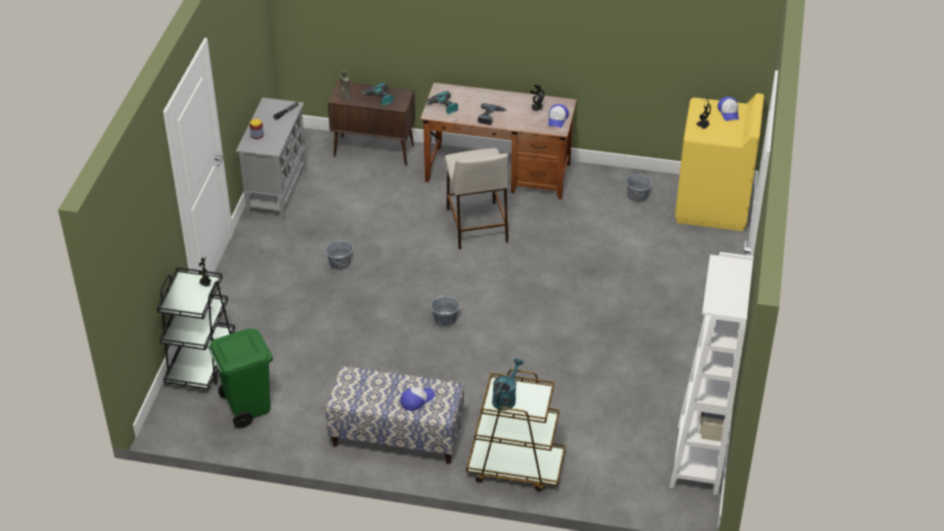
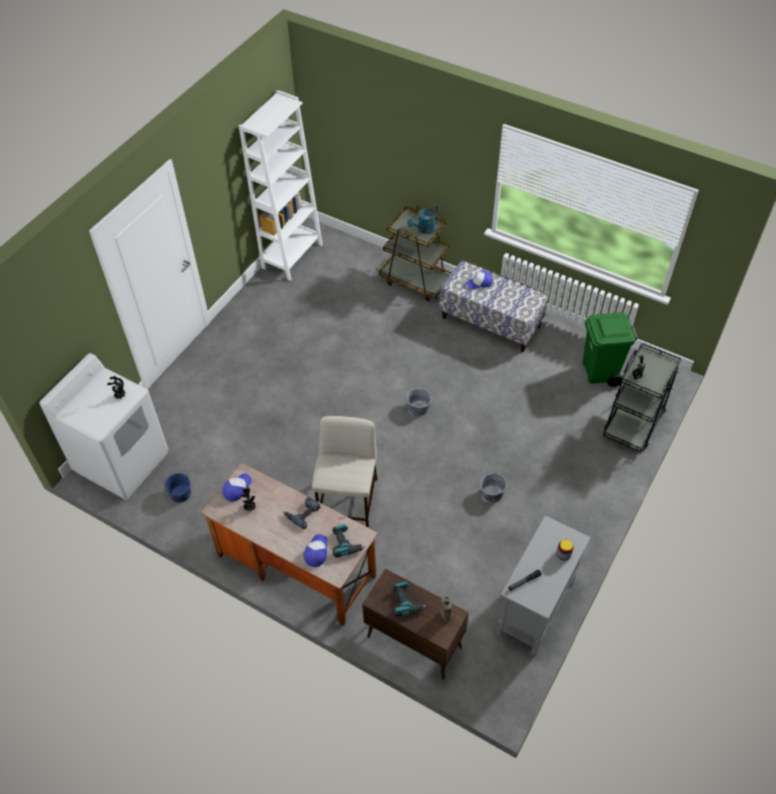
camera: 160 degrees left, 10 degrees up
(637, 196) = (180, 494): grey bucket -> blue bucket
(713, 206) = (122, 461): yellow washing machine -> white washing machine
(728, 112) = (82, 408): cap -> cap (316, 552)

